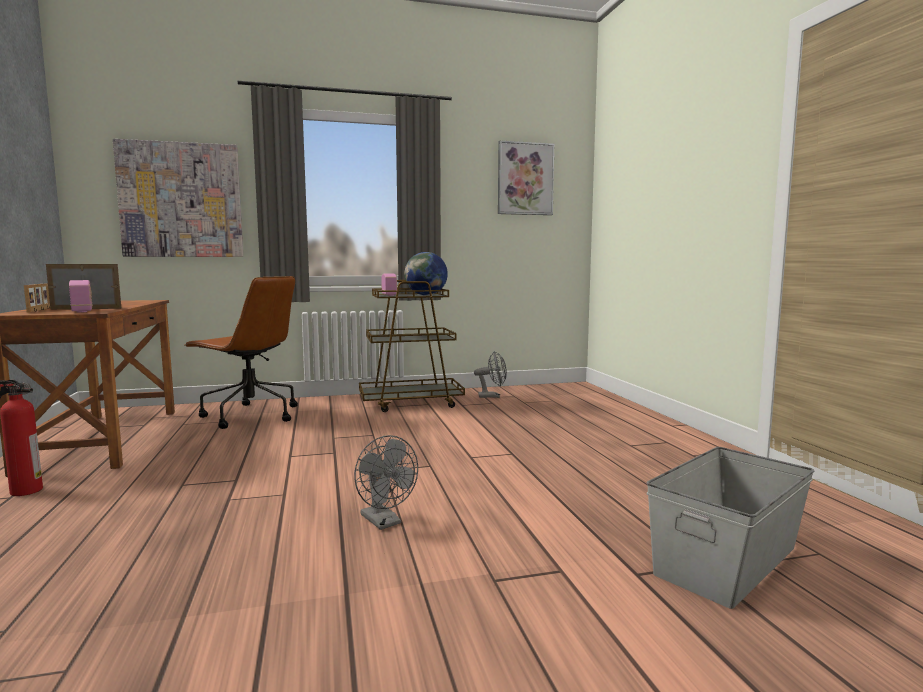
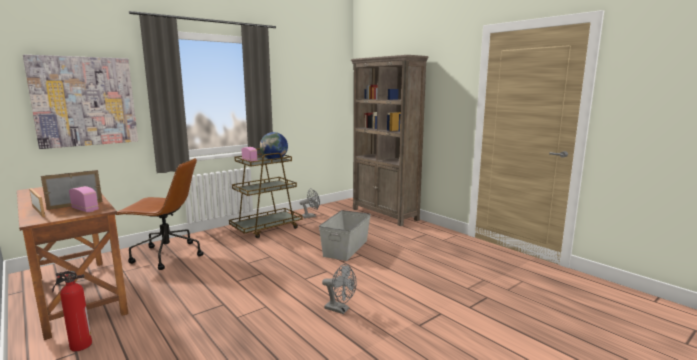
camera: 25 degrees left, 5 degrees up
(525, 179) = (317, 77): picture -> none
(617, 407) = (385, 214): none -> brown bookcase
(725, 560) = (494, 292): grey storage box -> grey storage box (345, 248)

